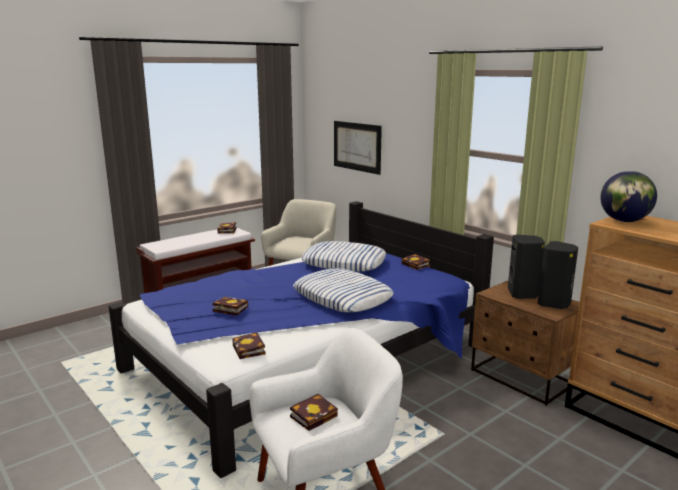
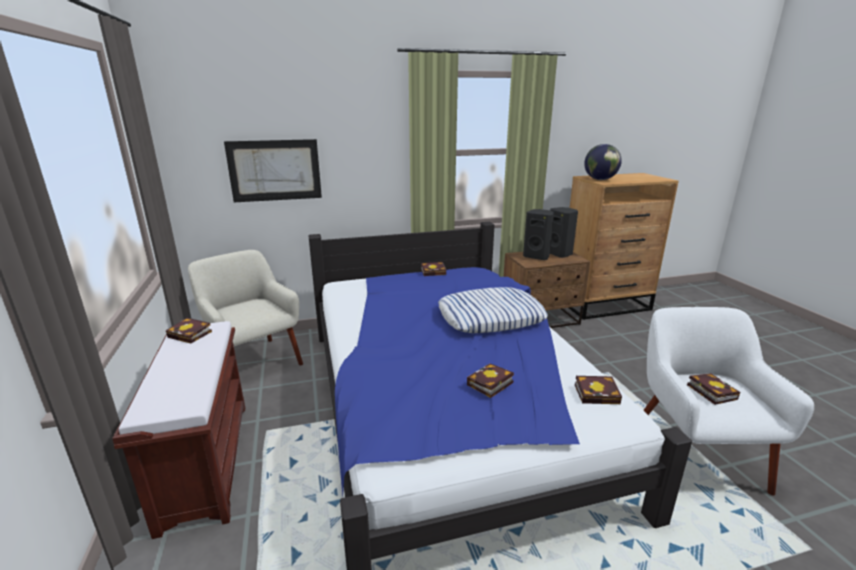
camera: 65 degrees left, 5 degrees up
(344, 263) = (393, 297): pillow -> none

